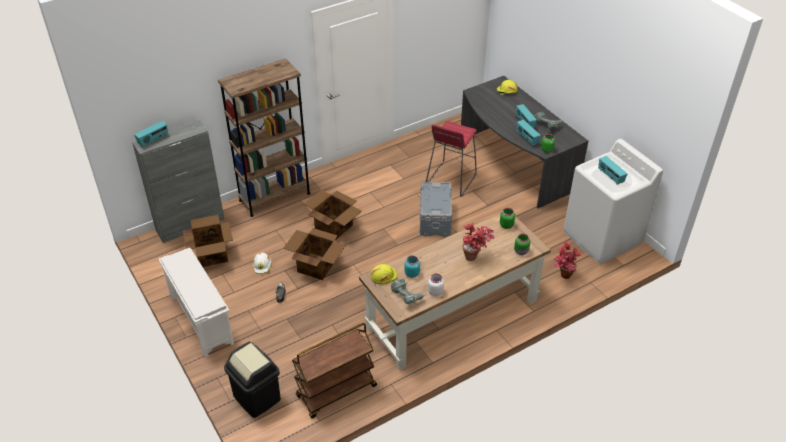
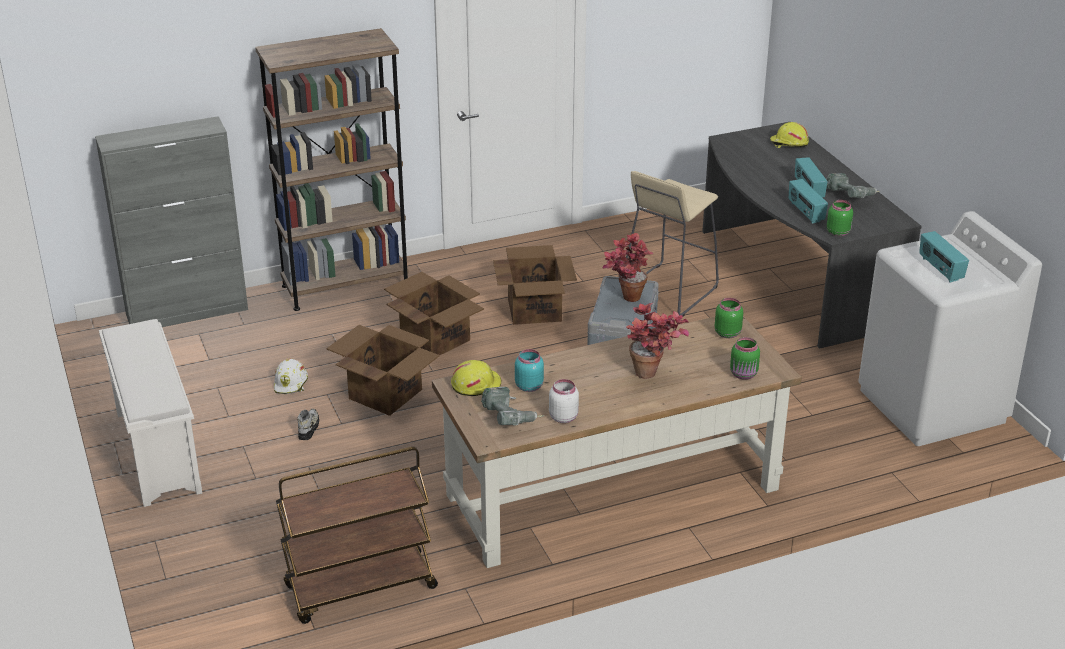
camera: 10 degrees right, 10 degrees down
(153, 140) = (131, 136): radio -> none
(212, 254) = (209, 358): cardboard box -> cardboard box (534, 309)
(257, 397) = (215, 579): black trash can -> none
(450, 180) = (667, 290): red stool -> beige stool
(562, 276) = (838, 458): potted plant -> potted plant (625, 298)

